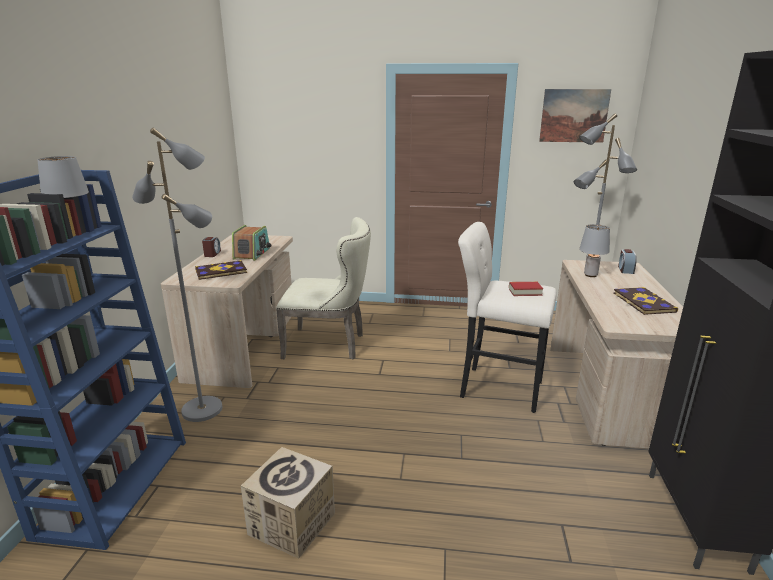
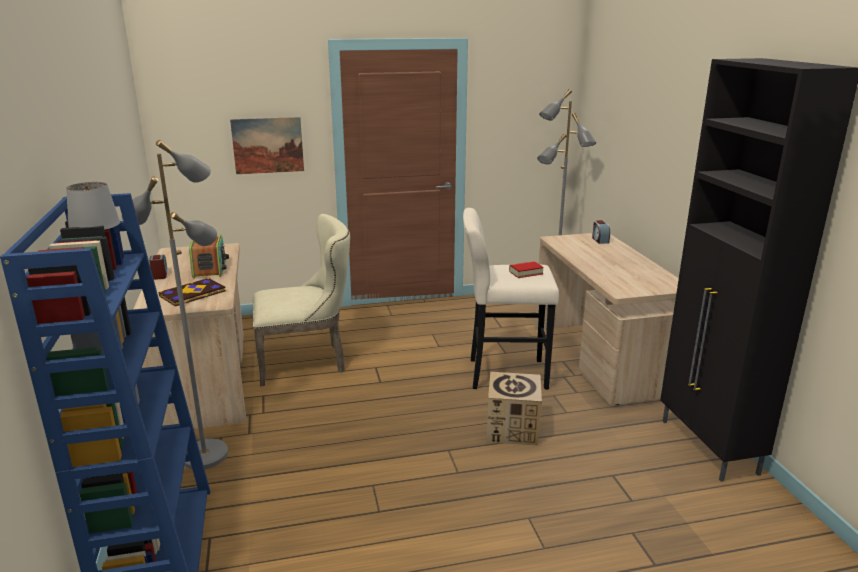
camera: 20 degrees left, 0 degrees up
(292, 523) = (378, 534): cardboard box -> cardboard box (512, 429)
(574, 116) = (524, 90): picture -> picture (268, 145)
(590, 275) = (573, 249): grey table lamp -> none
(642, 302) = (630, 269): book -> none

